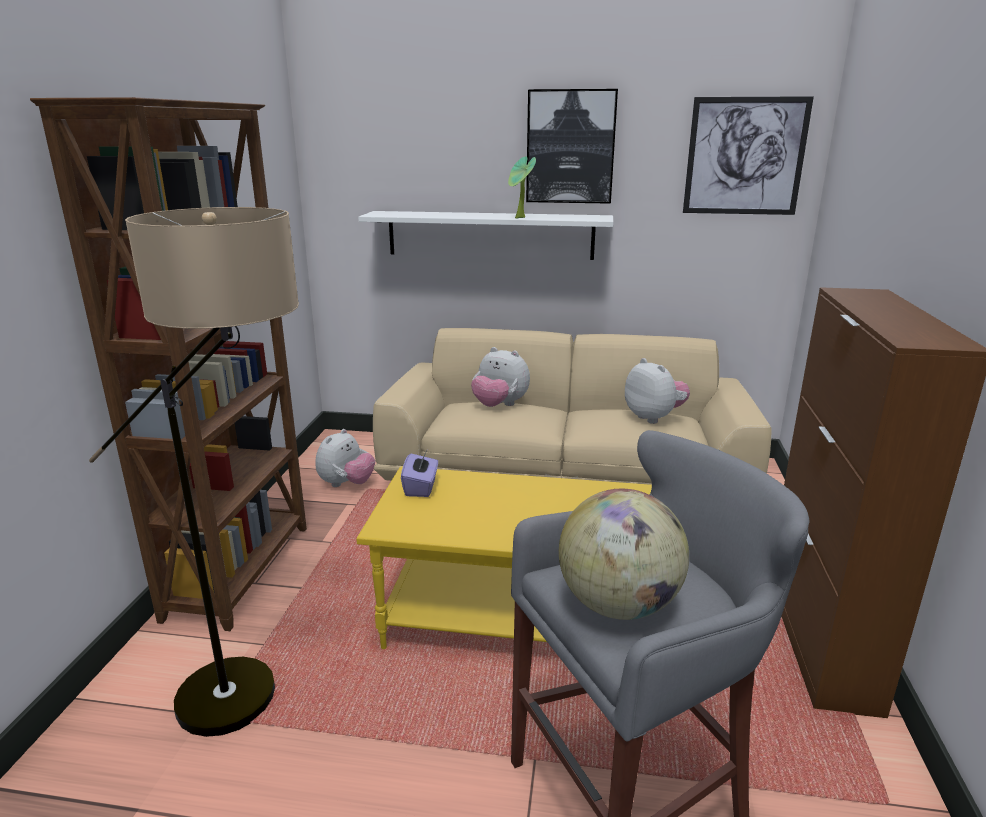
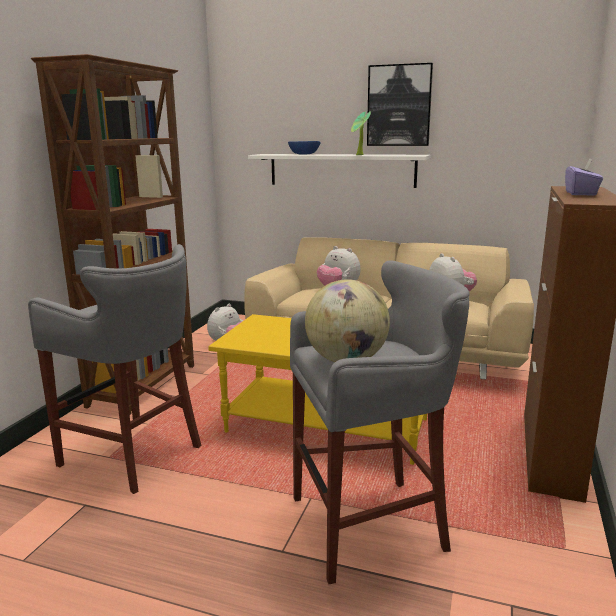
camera: 10 degrees right, 5 degrees down
(258, 709) = (135, 455): floor lamp -> grey stool
(421, 487) = (261, 324): purple tissue box -> purple tissue box (581, 194)
(438, 214) = (304, 154): none -> blue bowl
(745, 156) = (529, 109): picture -> none

